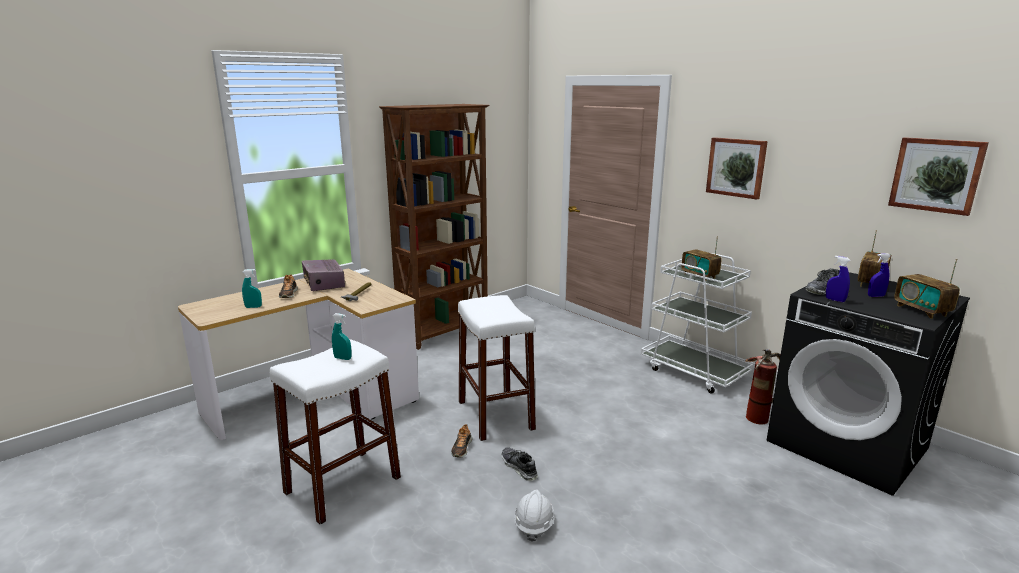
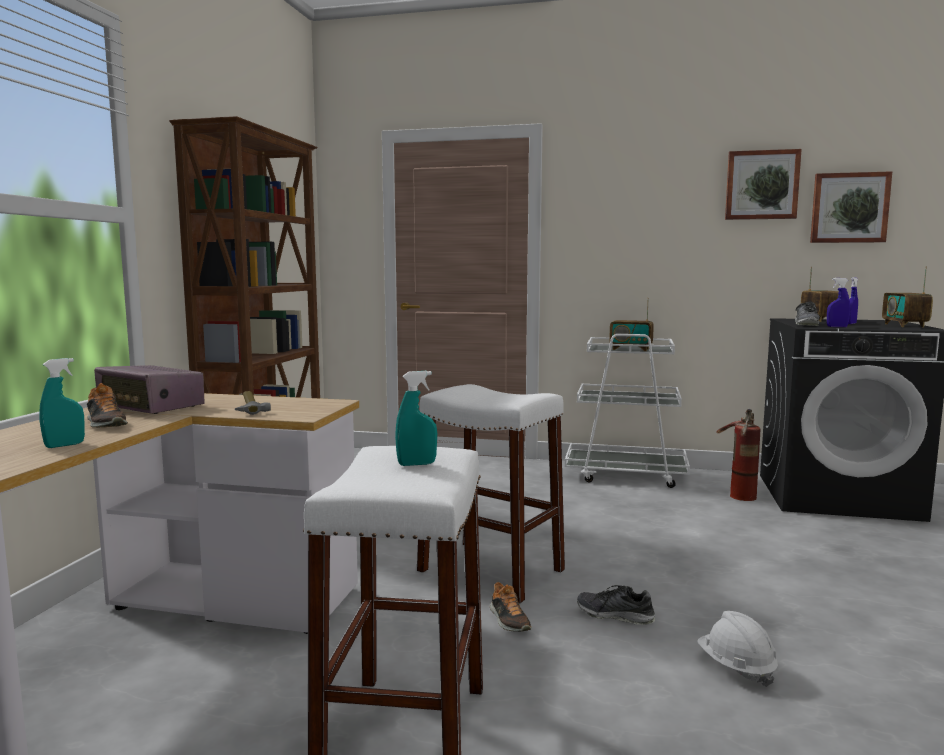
camera: 35 degrees left, 10 degrees down
(736, 167) = (638, 224): picture -> picture (761, 185)
(921, 310) = (904, 325): radio -> radio turned 60 degrees clockwise

